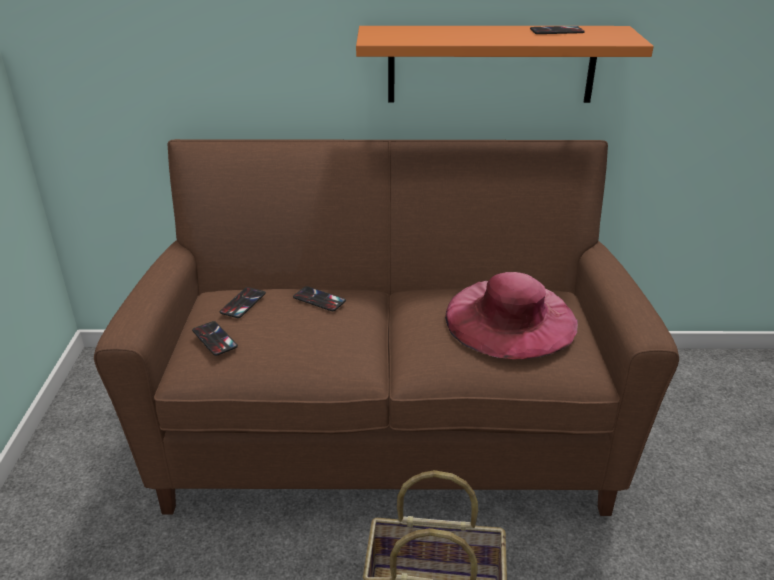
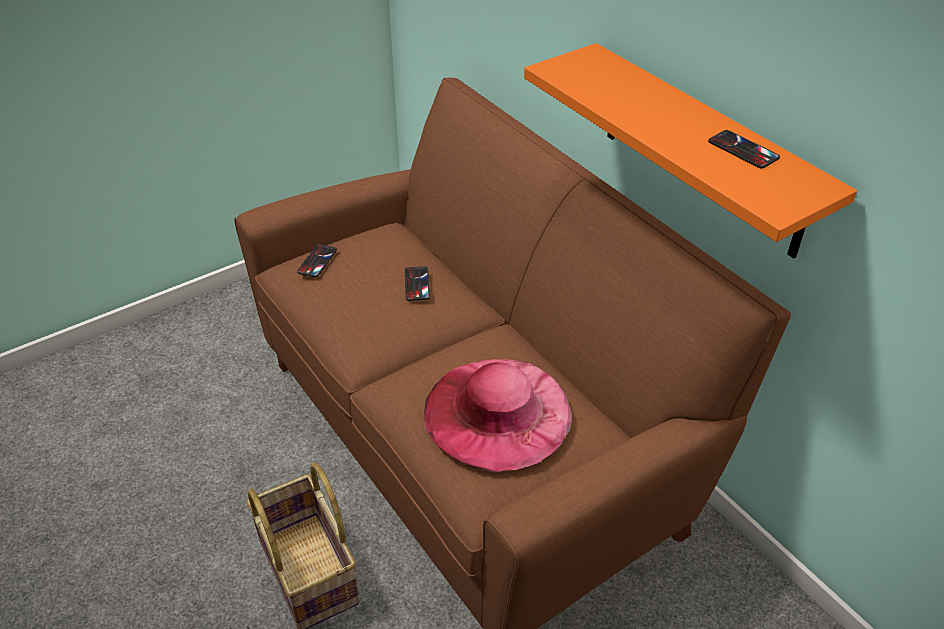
camera: 55 degrees right, 10 degrees up
(243, 303) = (373, 248): phone -> none

